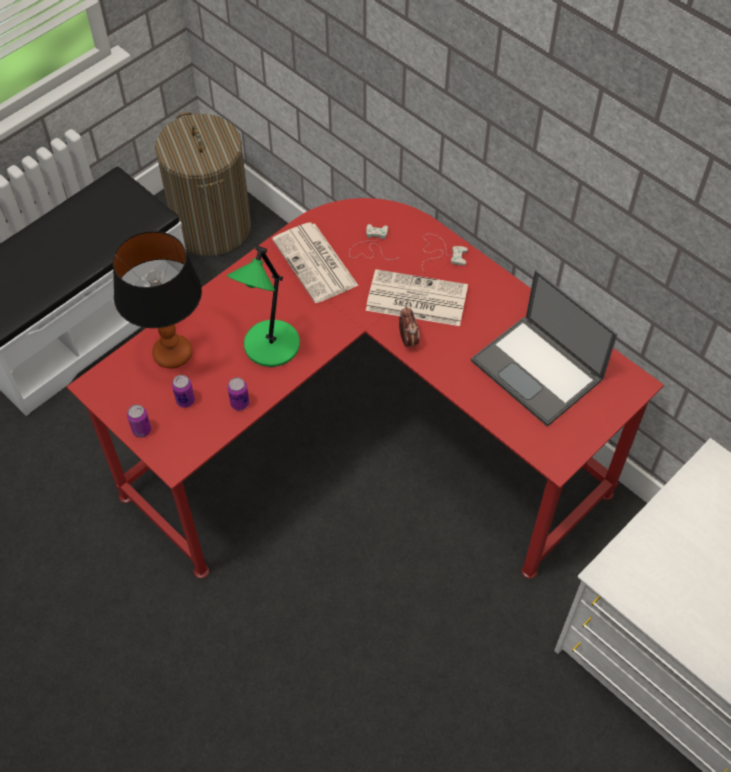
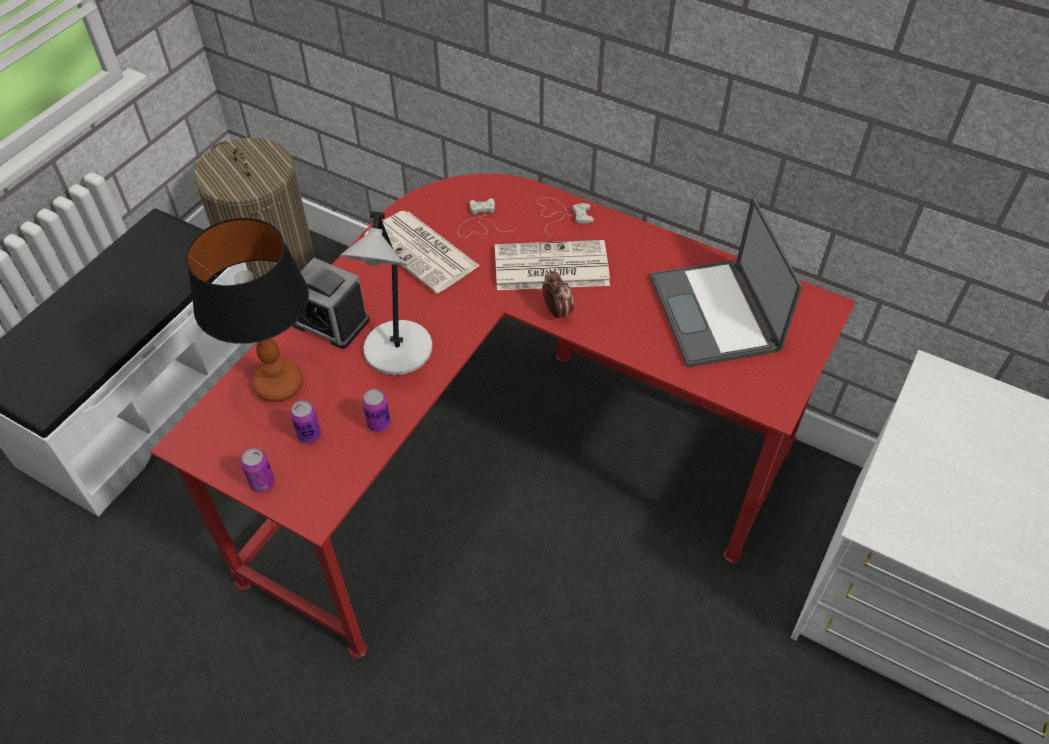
camera: 15 degrees left, 5 degrees down
(226, 310) = (331, 322): none -> alarm clock
(270, 347) = (397, 352): green table lamp -> grey table lamp
(538, 370) = (715, 314): laptop -> laptop turned 45 degrees clockwise

